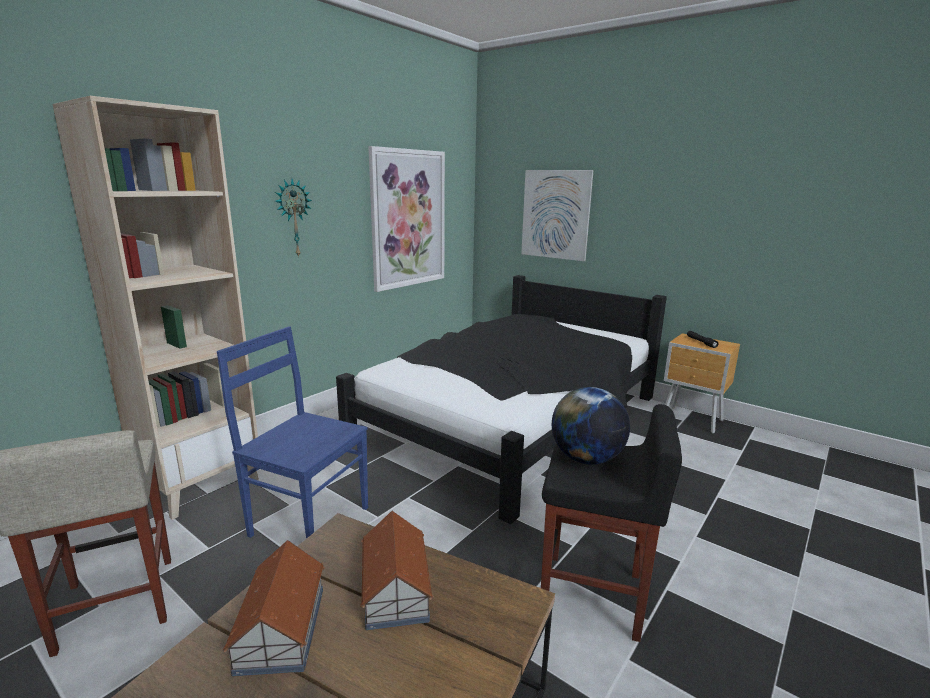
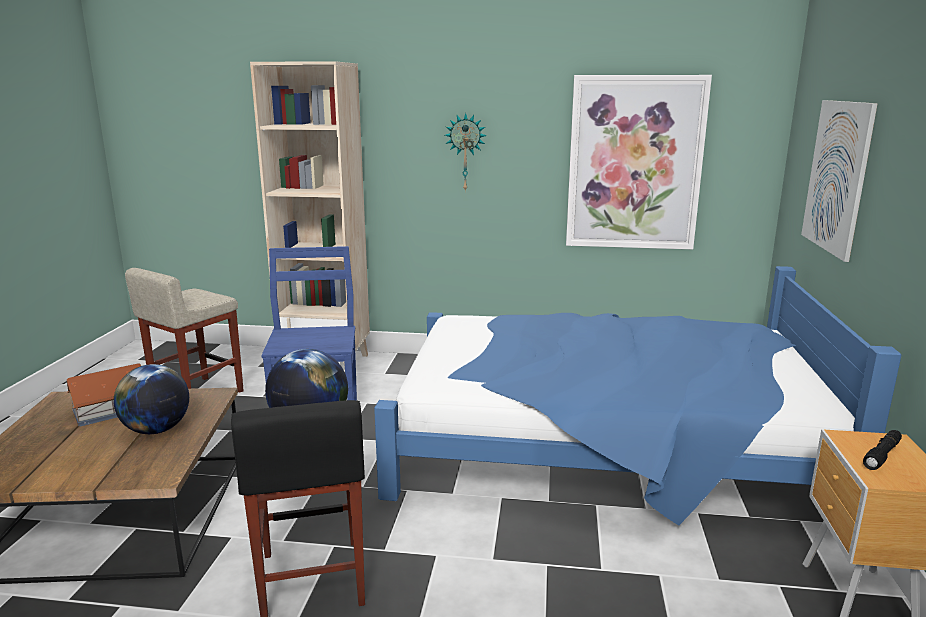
camera: 60 degrees right, 0 degrees up
(395, 590) = (156, 430): toy house -> globe
(511, 422) = (599, 448): black bed -> blue bed

